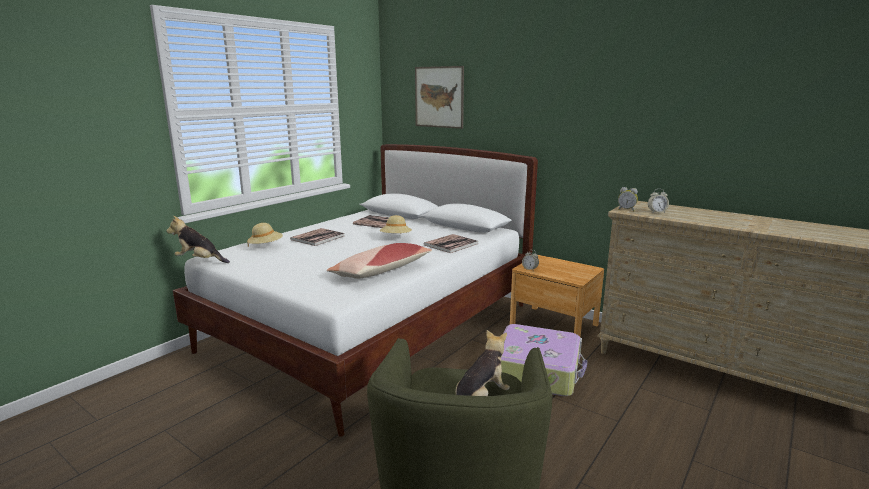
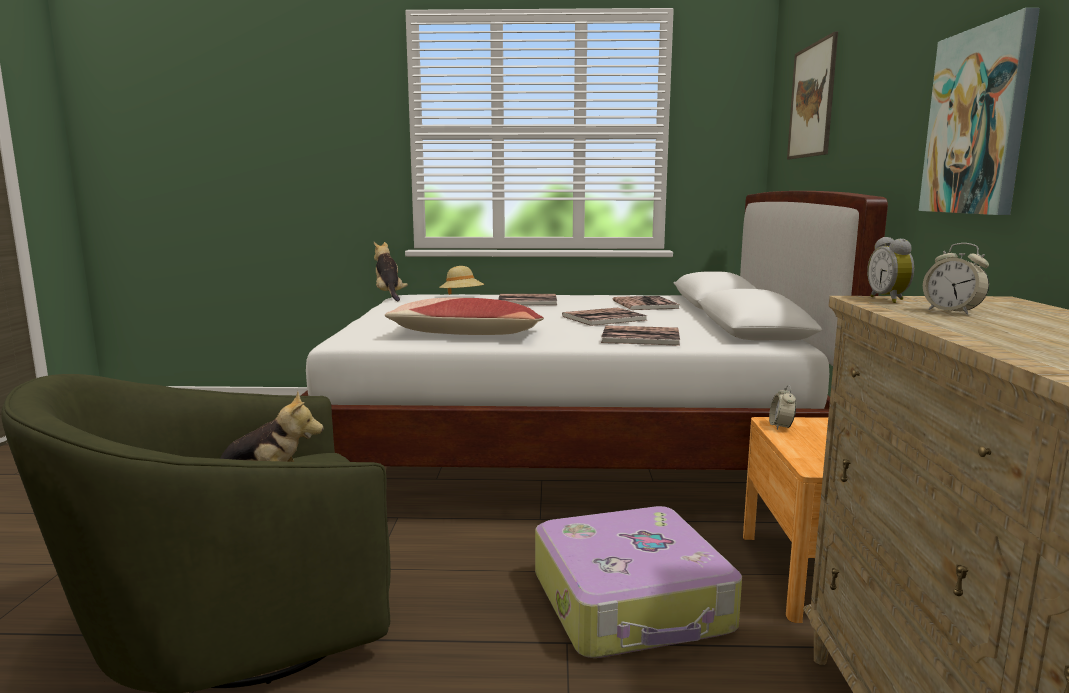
camera: 55 degrees right, 5 degrees down
(396, 238) = (604, 318): beige hat -> book
(592, 131) = (978, 122): none -> picture

